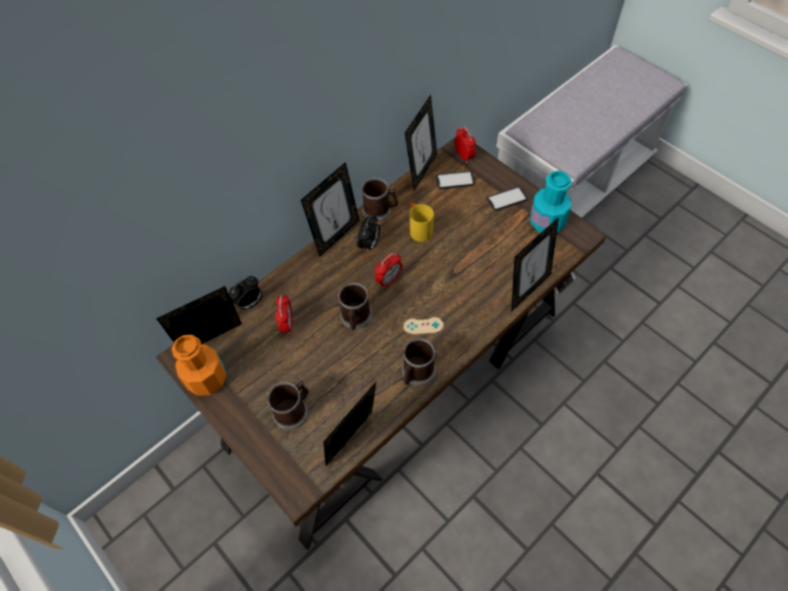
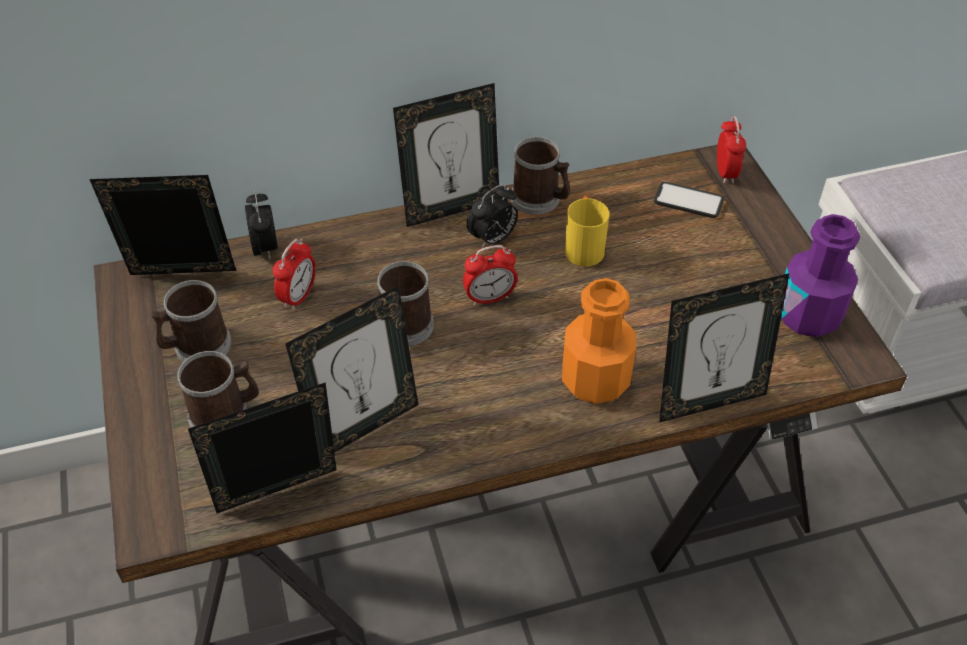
camera: 25 degrees right, 10 degrees down
(207, 379) = (139, 321): orange bottle -> orange bottle (595, 380)
(250, 303) = (266, 249): alarm clock -> alarm clock turned 90 degrees counterclockwise
(416, 373) = (443, 445): mug -> mug (196, 347)
(421, 170) = (642, 169): picture frame -> picture frame (363, 426)
(423, 326) = (500, 383): beige game controller -> none
(507, 199) = (759, 257): phone -> none
(546, 222) = (808, 315): turquoise bottle -> purple bottle

